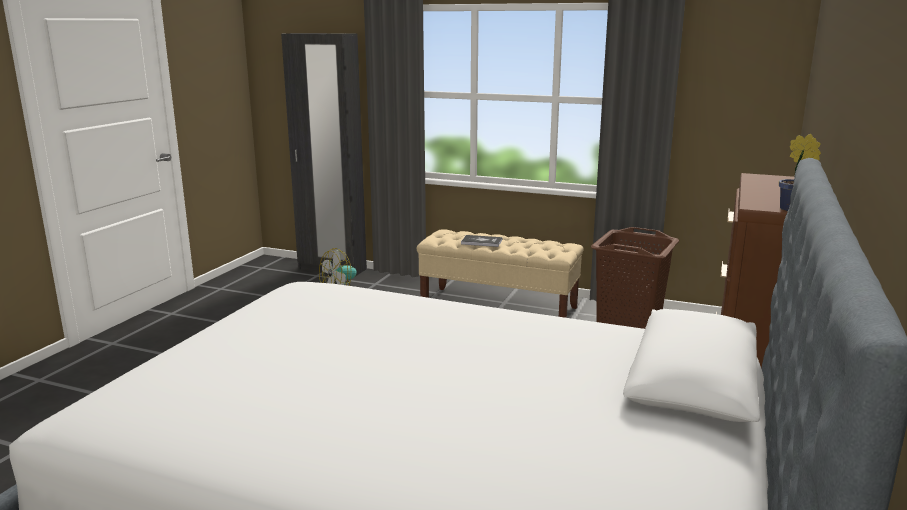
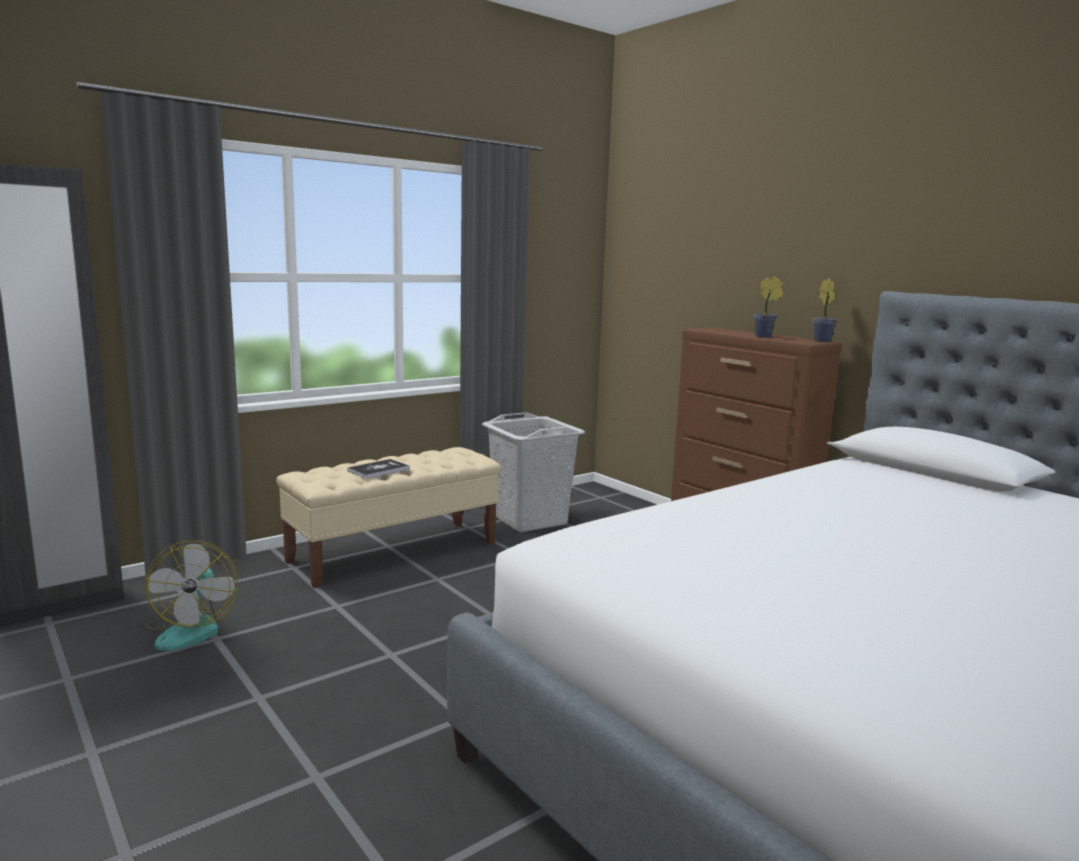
camera: 60 degrees left, 5 degrees down
(629, 325) = (530, 520): brown laundry basket -> grey laundry basket
(761, 193) = (765, 337): none -> potted plant

